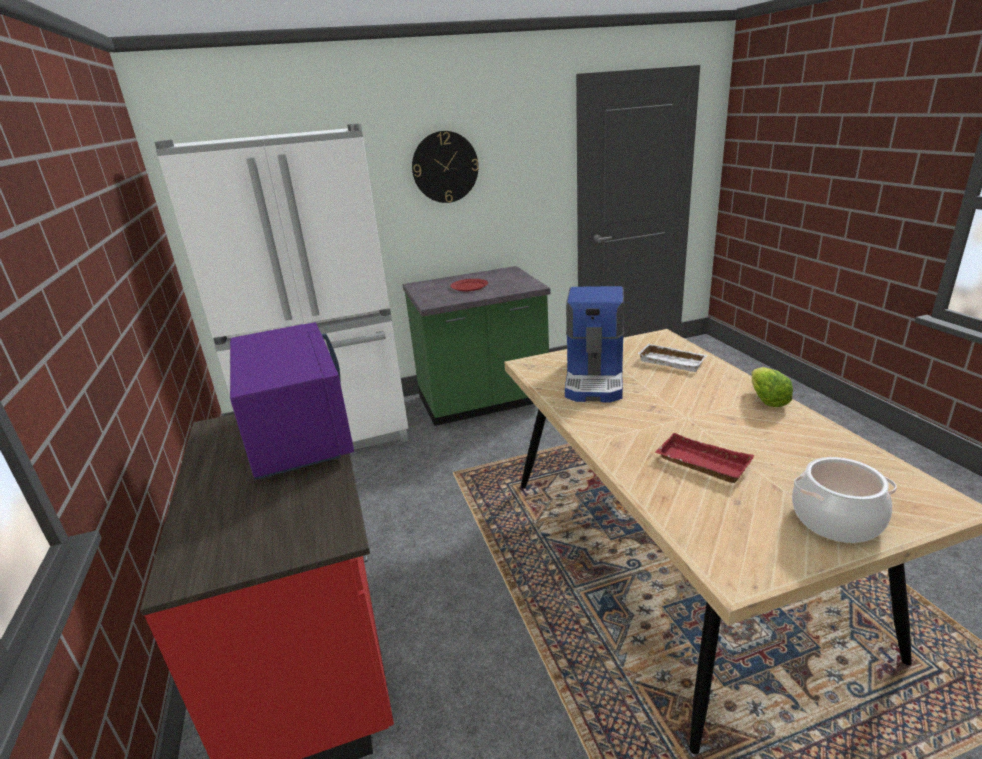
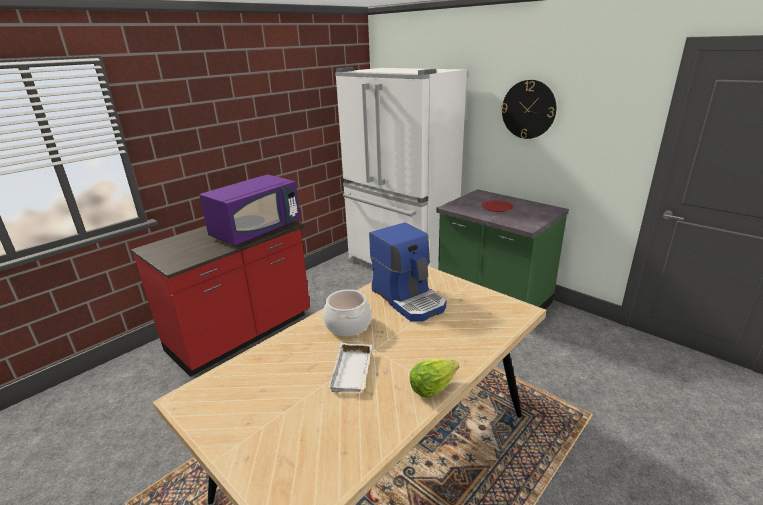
camera: 60 degrees right, 0 degrees up
(596, 379) = (409, 299): coffee machine -> coffee machine turned 105 degrees counterclockwise
(673, 361) = (473, 325): white tray -> white tray (353, 372)
(700, 464) = (306, 367): red tray -> none
(836, 519) = (252, 442): cooking pot -> cooking pot (348, 325)

